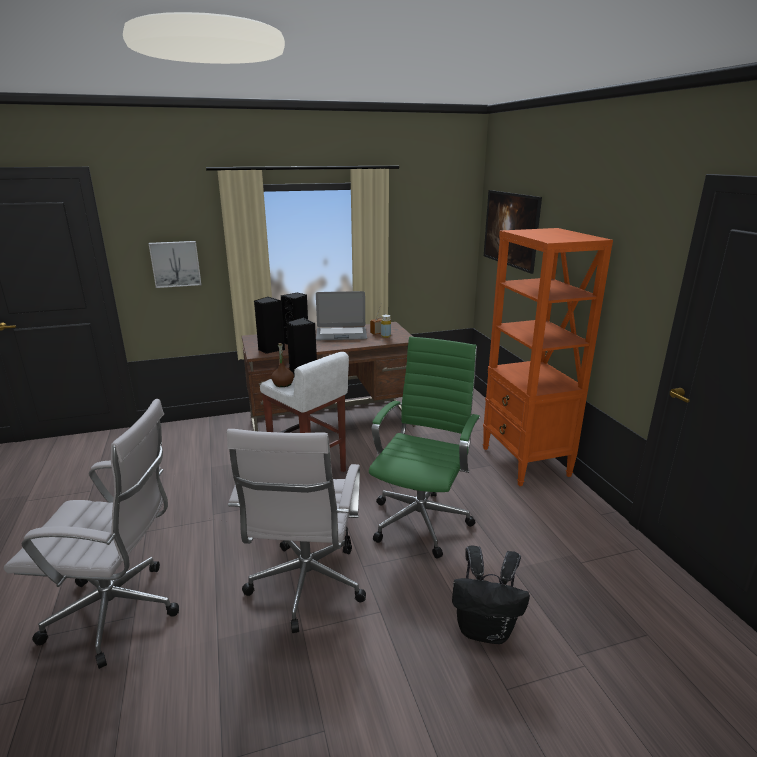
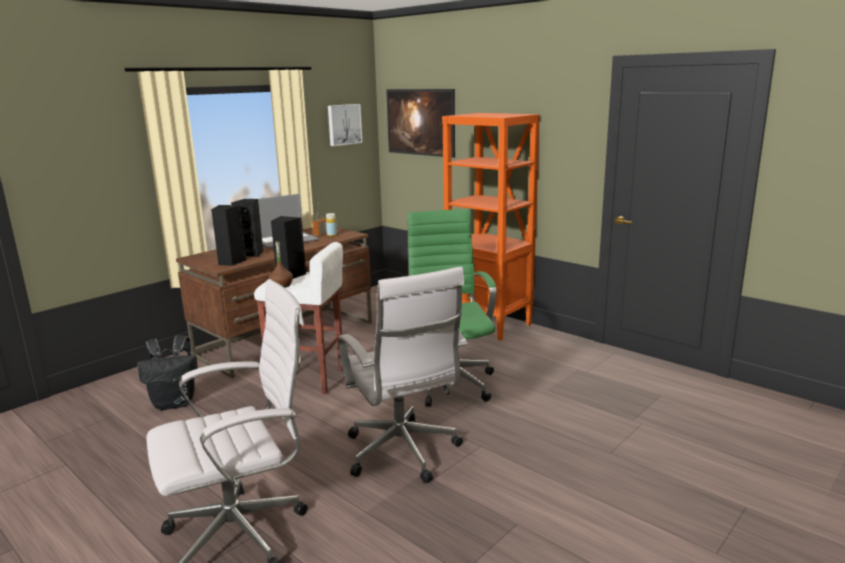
camera: 30 degrees left, 5 degrees down
(175, 264) = (88, 182): picture -> picture (344, 124)
(485, 629) = (564, 428): black backpack -> black backpack (175, 403)

